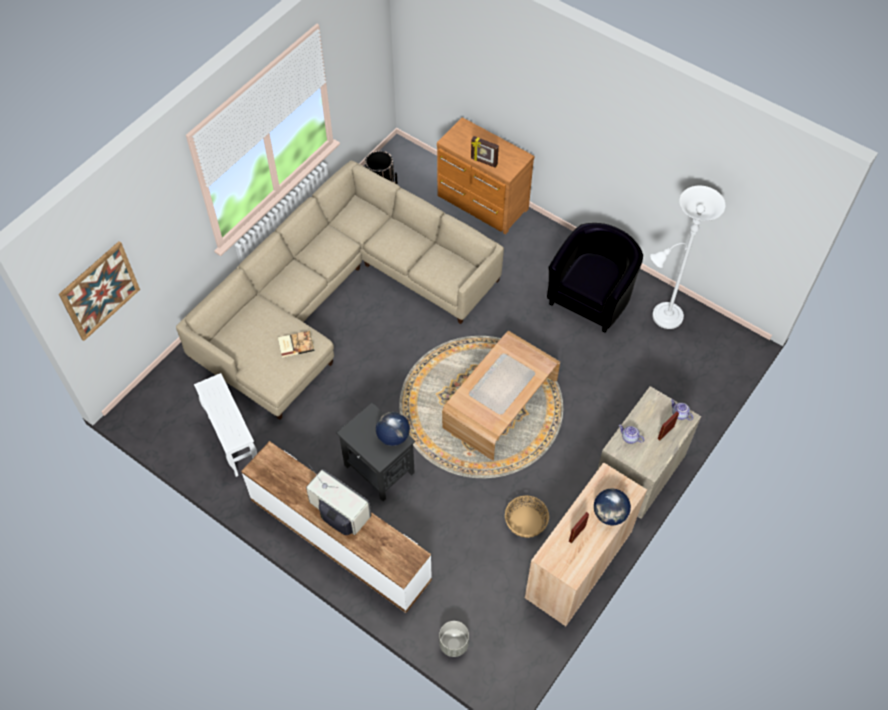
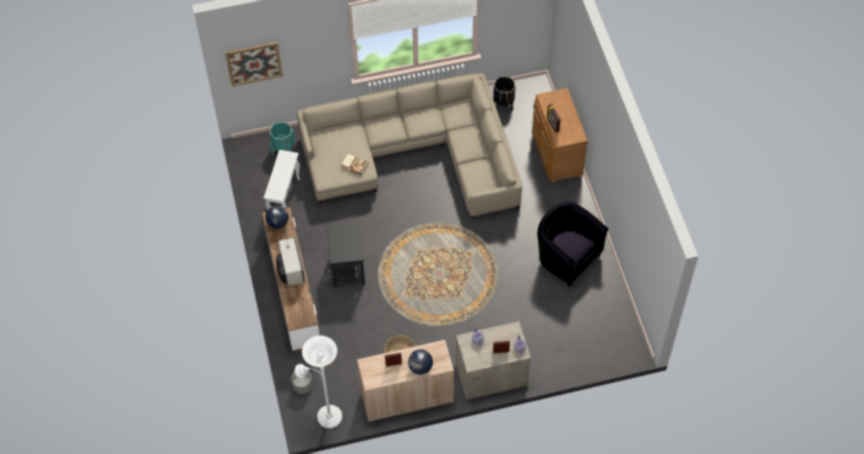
camera: 40 degrees right, 0 degrees up
(179, 386) = (283, 148): none -> turquoise planter
(393, 436) = (354, 249): globe -> globe (278, 223)
(500, 404) = (449, 281): brown coffee table -> none
(591, 297) = (566, 257): black armchair -> black armchair turned 120 degrees counterclockwise
(663, 317) = (599, 299): white floor lamp -> white floor lamp (326, 416)

